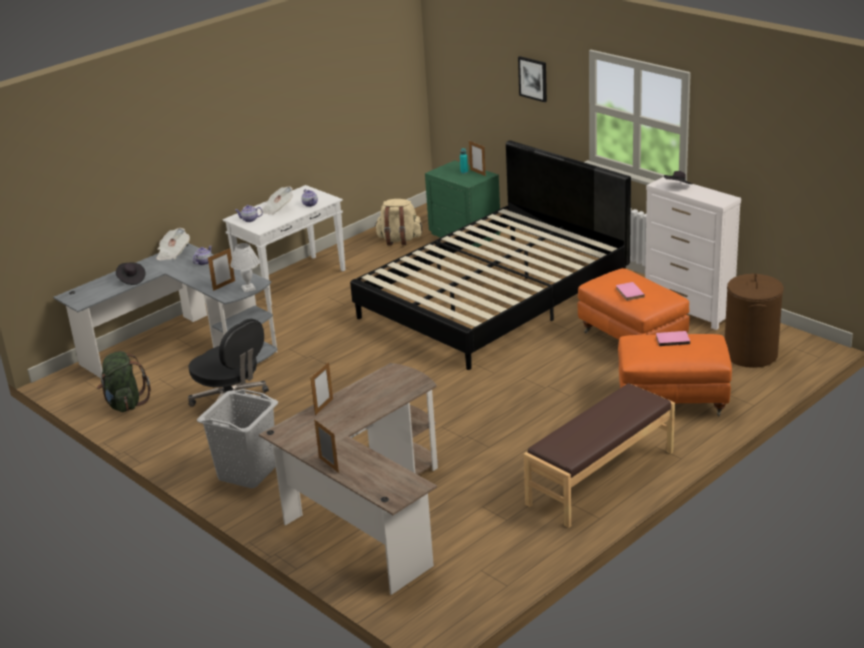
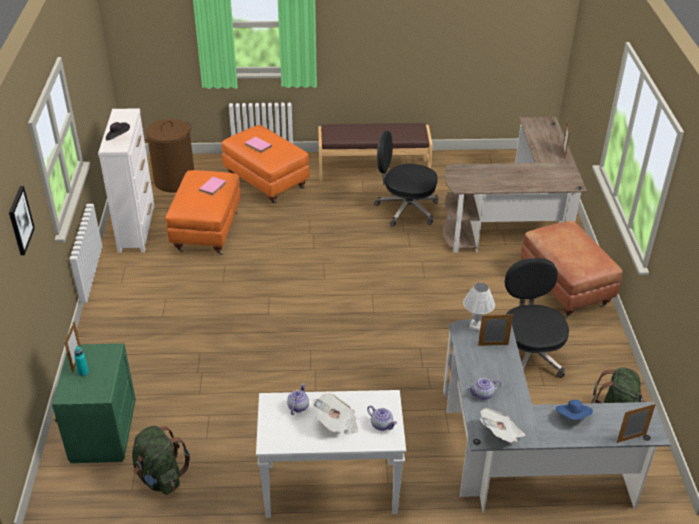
camera: 140 degrees left, 10 degrees up
(131, 279) = (573, 416): black hat -> blue hat
(247, 473) = (565, 288): grey laundry basket -> brown ottoman
(324, 406) = (529, 186): picture frame -> picture frame (631, 438)
(399, 240) = (160, 477): beige backpack -> green backpack
(494, 298) = (217, 329): black bed -> none
(498, 457) = (405, 209): none -> black office chair

